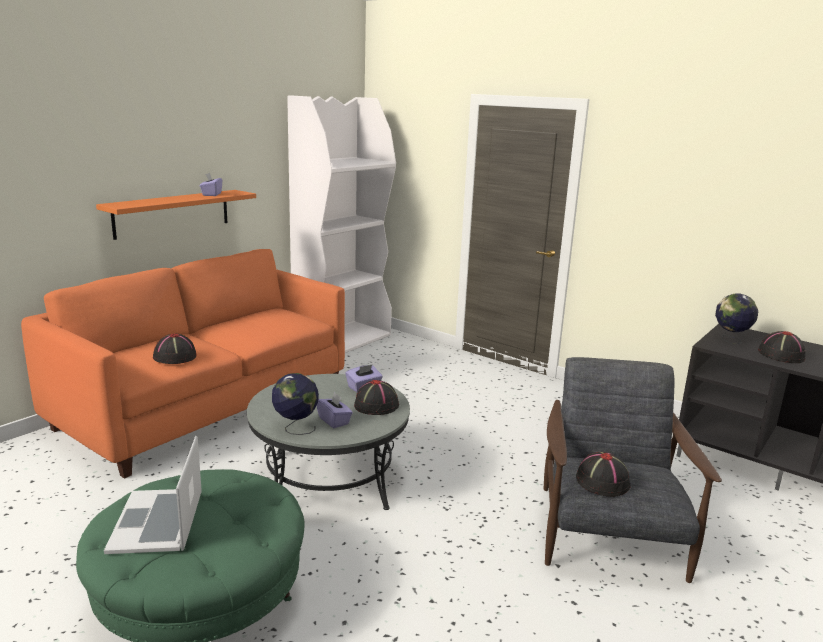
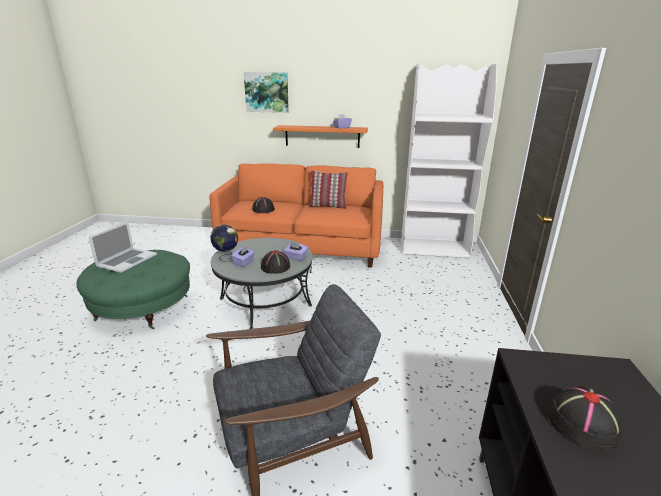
camera: 60 degrees right, 5 degrees up
(69, 145) = (266, 92): none -> picture
(158, 520) = (126, 260): laptop -> laptop turned 150 degrees clockwise
(239, 321) = (327, 206): none -> pillow
(601, 481) = (251, 376): black hat -> none
(730, 341) = (566, 373): globe -> none

